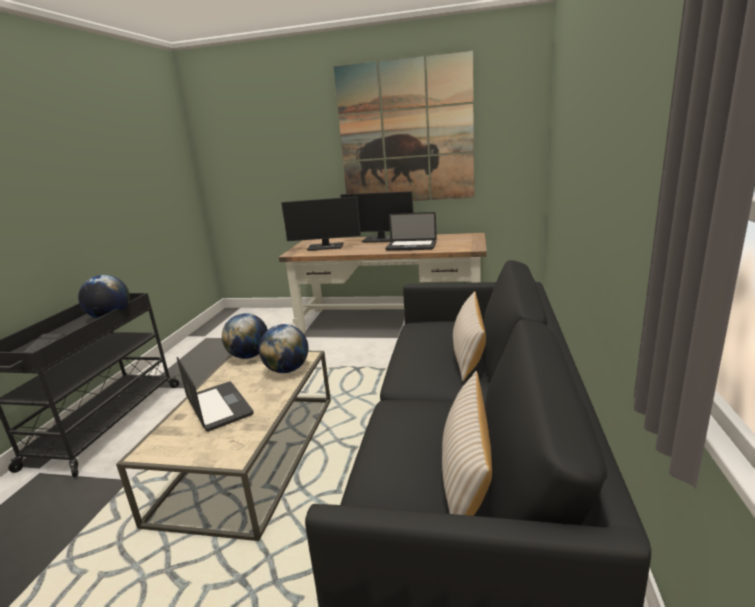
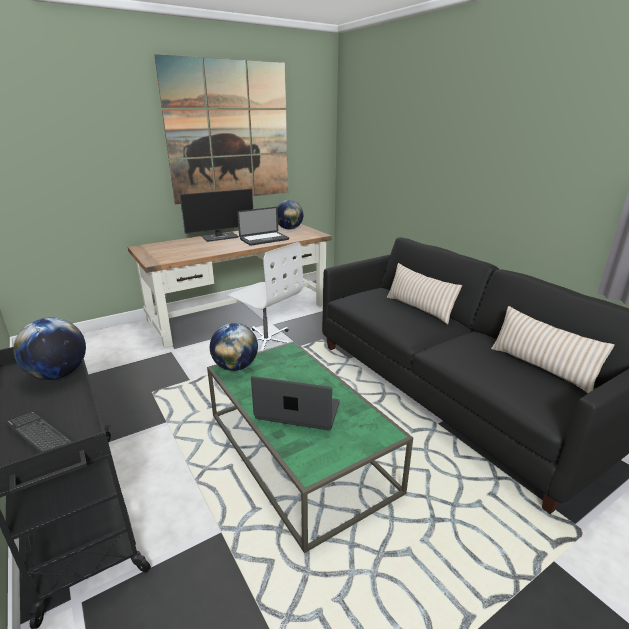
camera: 45 degrees left, 5 degrees up
(251, 455) = (299, 451): beige coffee table -> green coffee table
(287, 370) = (295, 364): globe -> globe (289, 229)
(326, 247) = (178, 250): monitor -> none
(371, 353) = (266, 342): none -> white office chair

